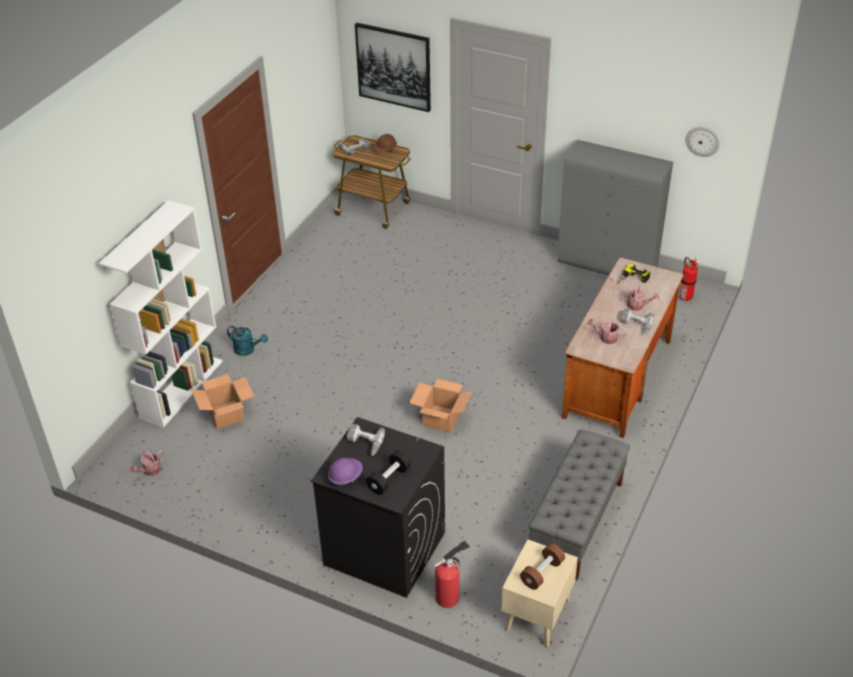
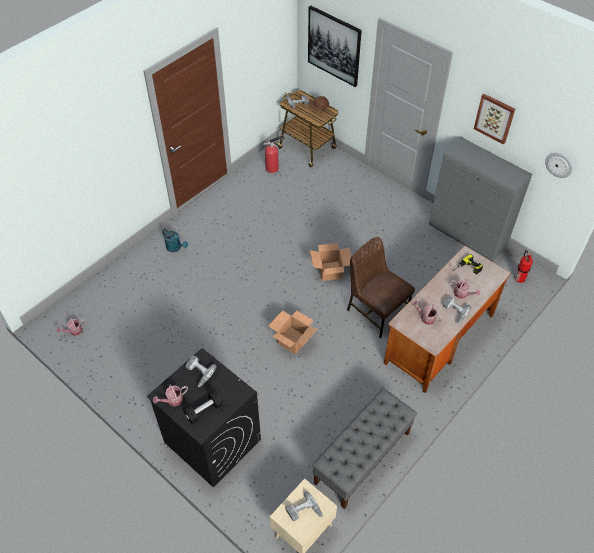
camera: 15 degrees right, 10 degrees up
(181, 388) = (119, 269): white bookcase -> none
(225, 414) = (141, 298): cardboard box -> cardboard box (330, 271)
(345, 477) = (172, 400): purple hard hat -> watering can
(449, 596) = (244, 495): fire extinguisher -> fire extinguisher (273, 168)
(530, 366) = (376, 311): none -> brown chair
(542, 573) = (304, 512): brown dumbbell -> power drill
(615, 105) = (494, 118): none -> picture

